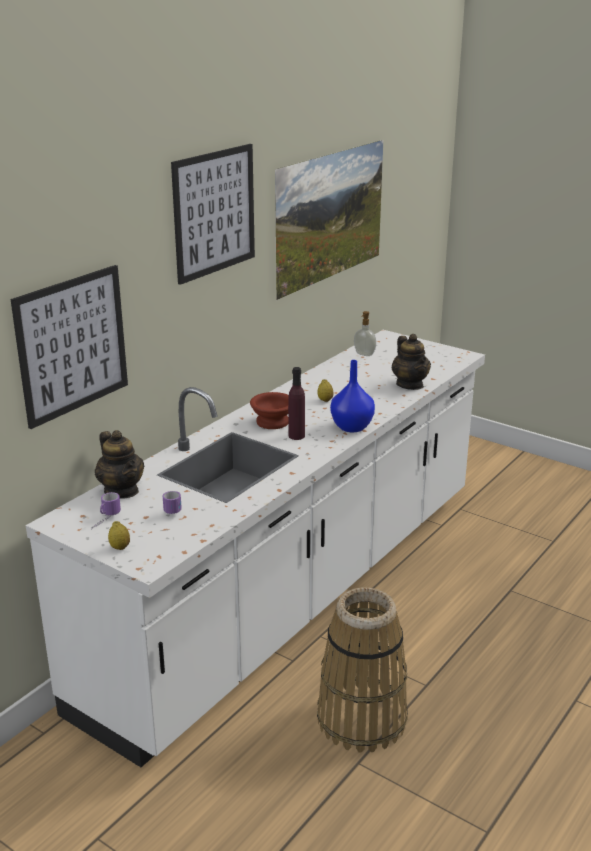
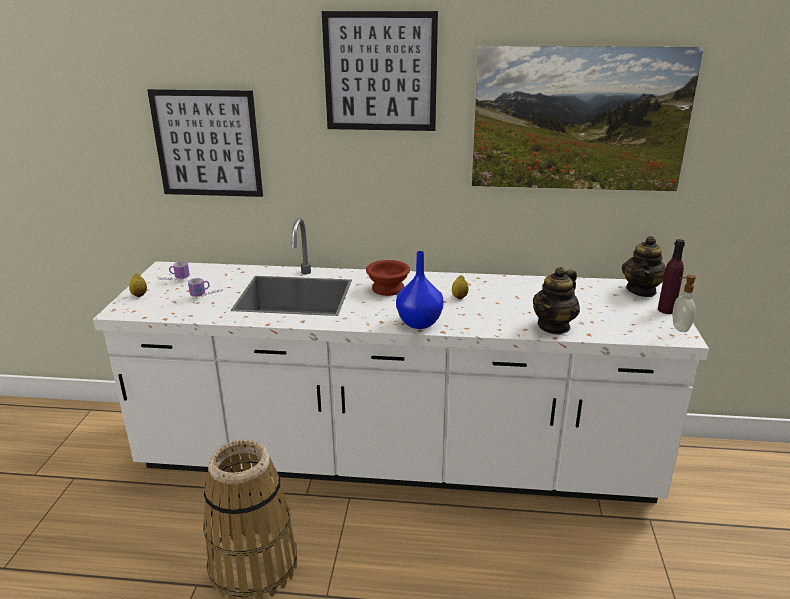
camera: 60 degrees right, 0 degrees up
(122, 491) = (221, 272): teapot -> teapot (641, 290)
(296, 436) = (373, 304): purple bottle -> purple bottle (666, 310)
(364, 354) = (588, 287): soap dispenser -> soap dispenser (679, 328)

